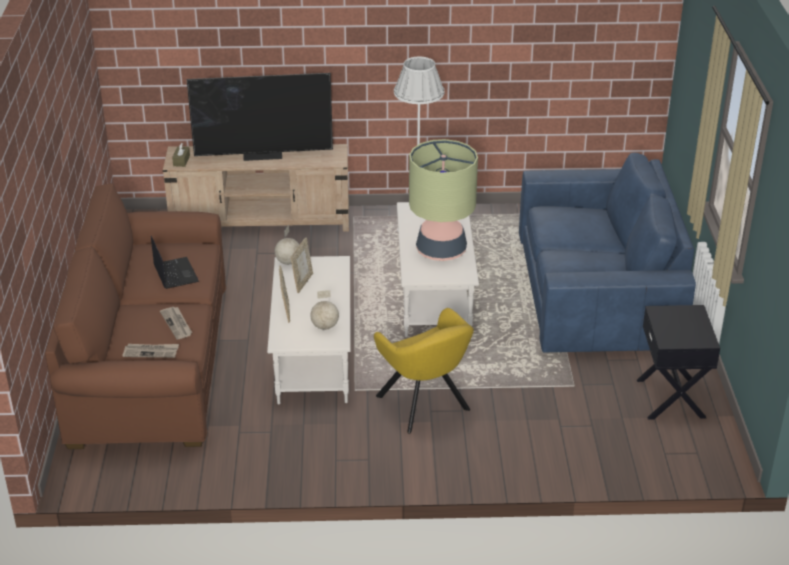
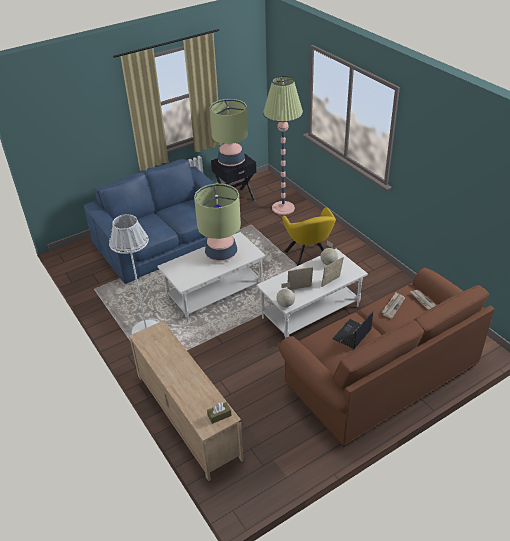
camera: 120 degrees left, 5 degrees up
(263, 154) = (175, 372): television -> none
(425, 406) = (308, 259): yellow armchair -> yellow armchair turned 135 degrees clockwise
(596, 441) = (283, 208): none -> floor lamp
(681, 323) = (231, 161): none -> table lamp

